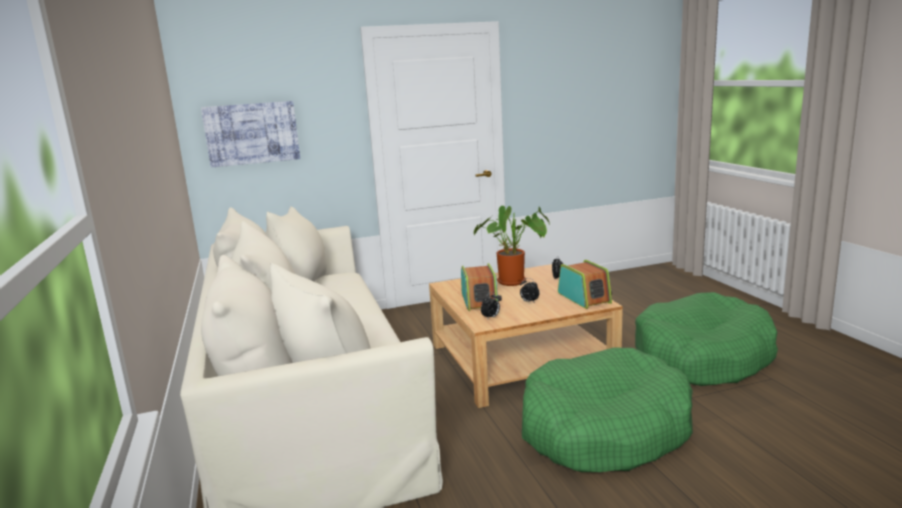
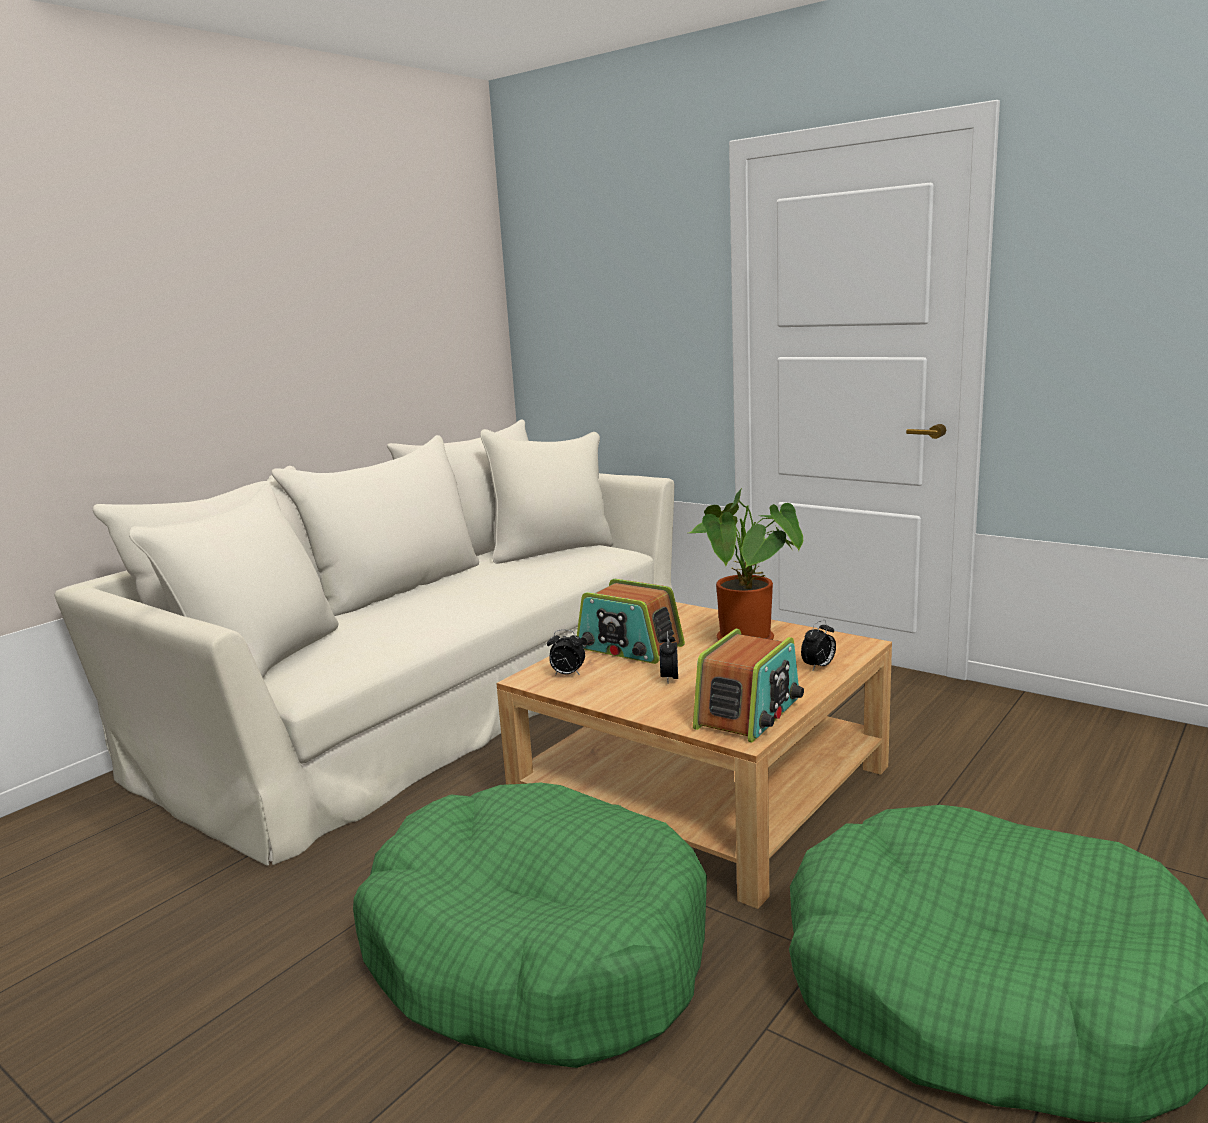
camera: 55 degrees right, 0 degrees up
(252, 133) = (579, 317): picture -> none
(480, 300) = (629, 647): radio -> radio turned 75 degrees clockwise

